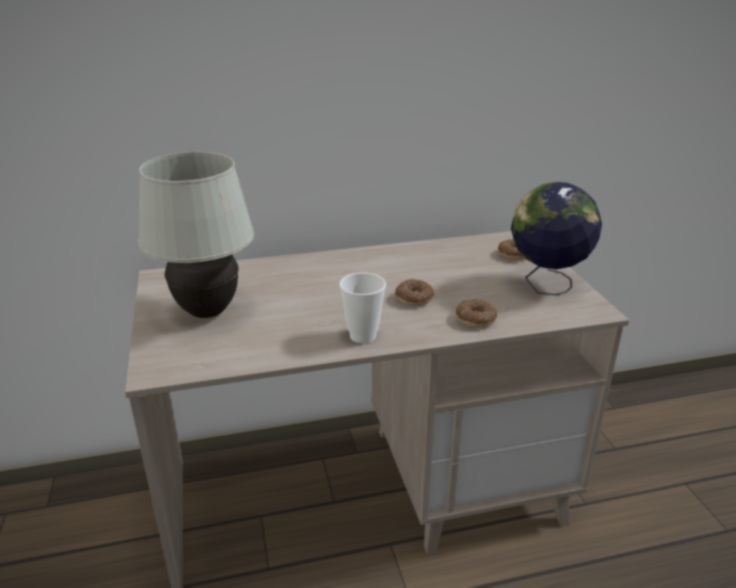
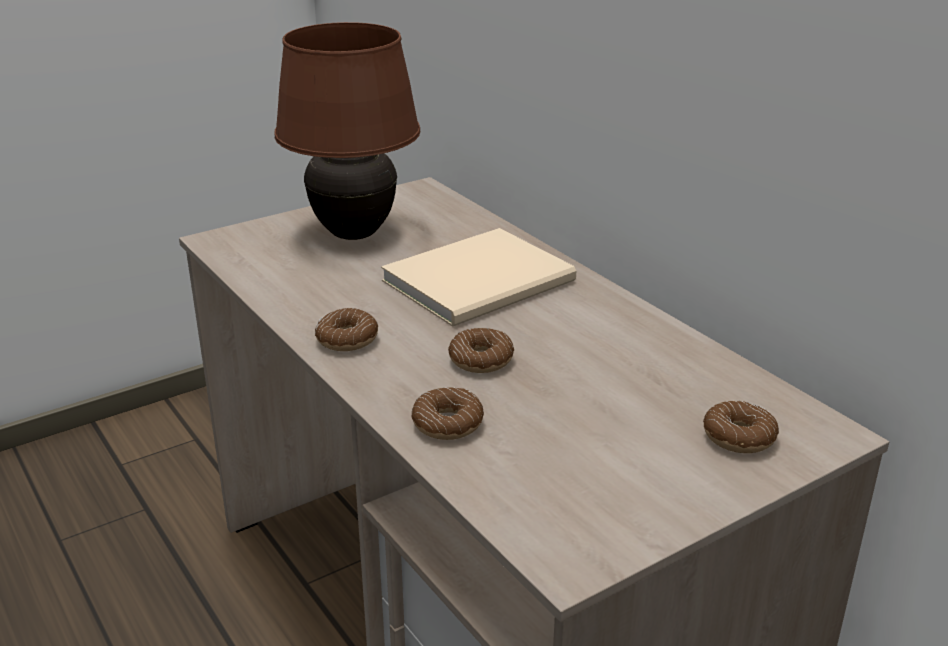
camera: 70 degrees right, 0 degrees up
(207, 311) = (354, 233): white table lamp -> brown table lamp
(321, 280) = (485, 281): none -> beige book
(363, 336) = (347, 339): cup -> donut
(546, 285) = (631, 488): globe -> none

